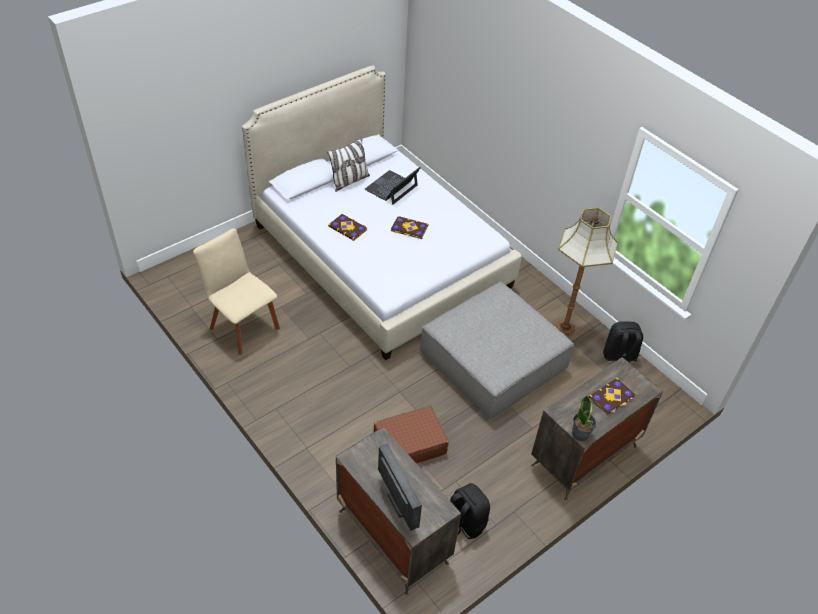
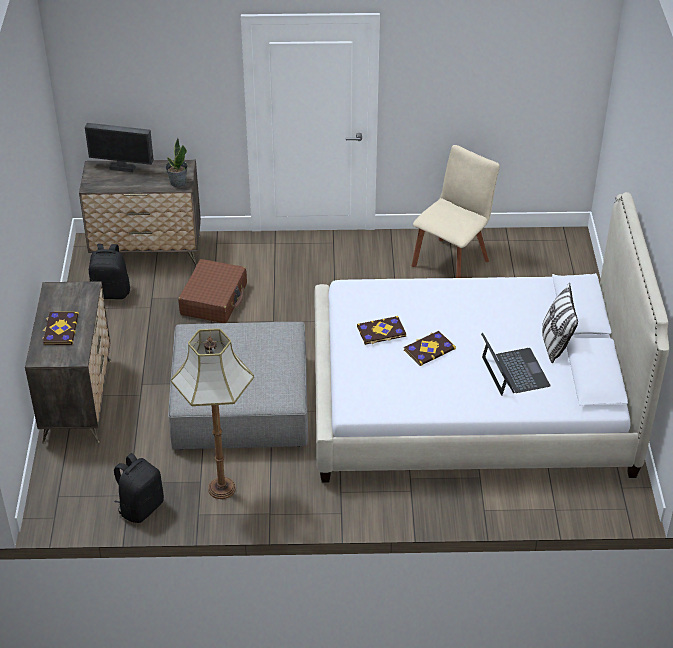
camera: 130 degrees right, 5 degrees down
(242, 326) = (452, 261): beige chair -> beige chair turned 45 degrees counterclockwise
(348, 228) = (471, 305): book -> book (381, 332)
(580, 434) = (55, 288): potted plant -> potted plant (178, 182)

